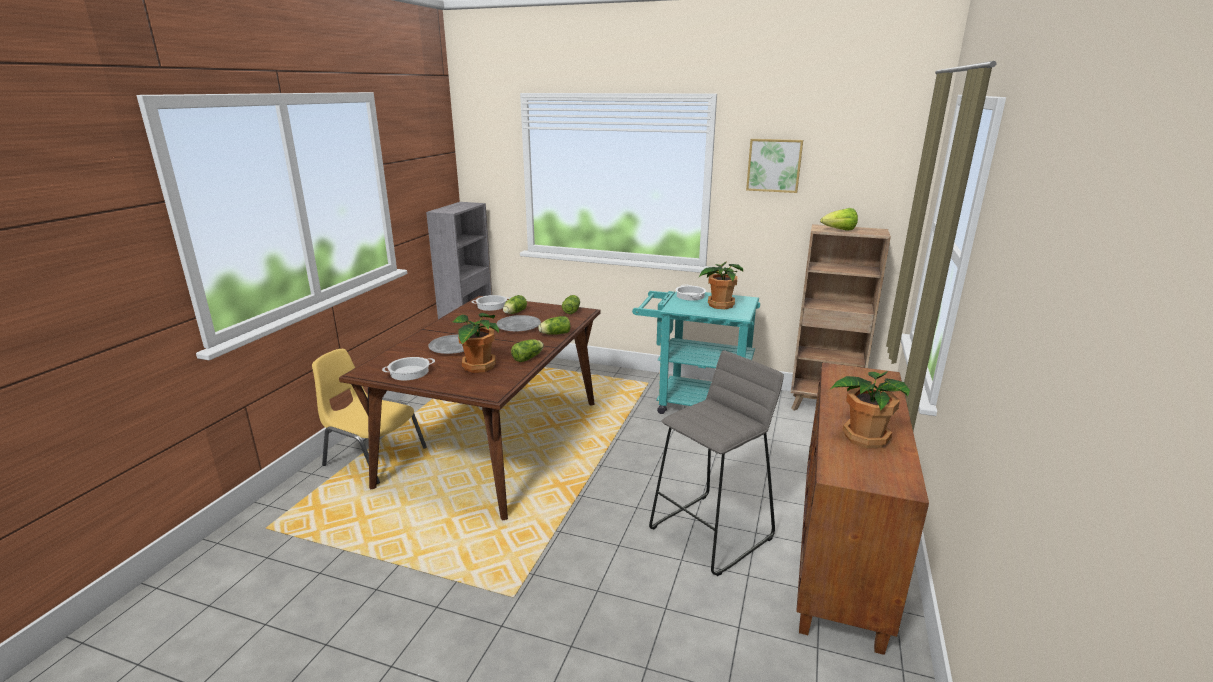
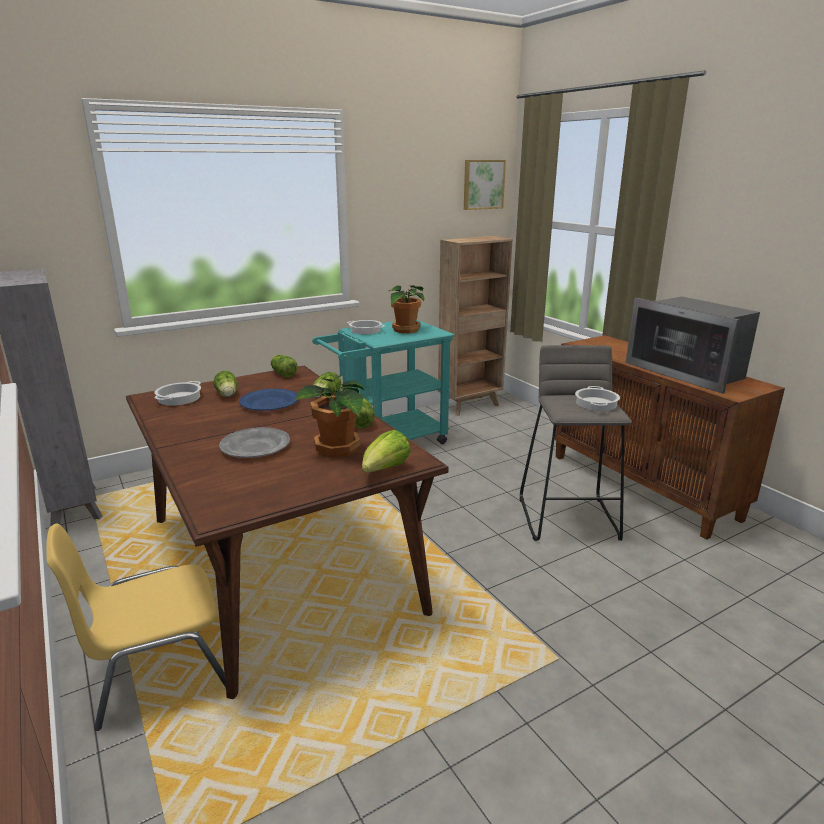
camera: 50 degrees left, 0 degrees up
(409, 373) = (280, 488): cooking pot -> cooking pot (596, 404)
(518, 326) = (270, 403): grey plate -> blue plate
(774, 165) = (401, 185): picture -> picture (482, 184)
(839, 230) = (473, 240): lettuce -> lettuce (385, 470)
(864, 437) = (688, 372): potted plant -> microwave

